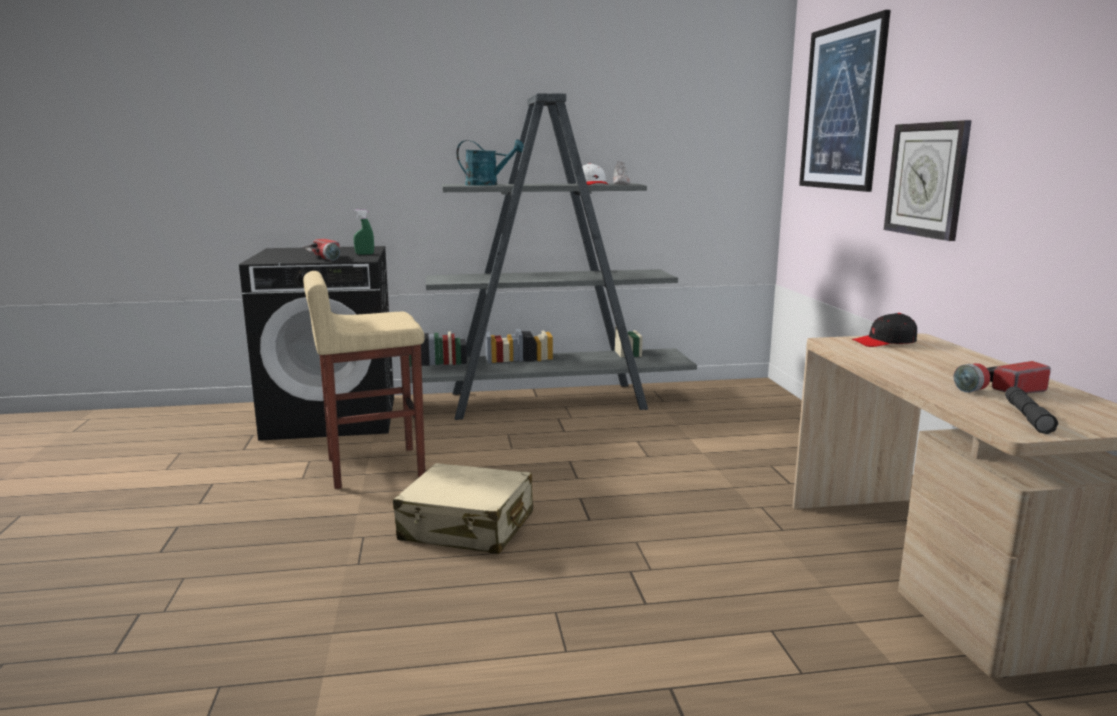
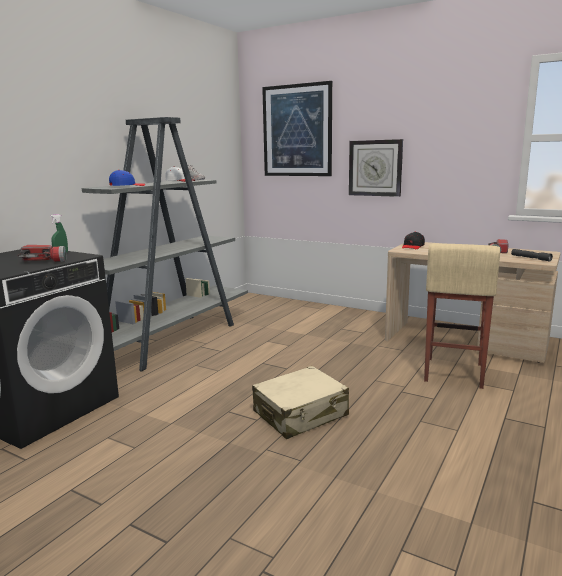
camera: 50 degrees left, 0 degrees up
(373, 467) = (165, 417): beige stool -> beige stool (452, 373)
(487, 185) = (127, 186): turquoise watering can -> blue cap

